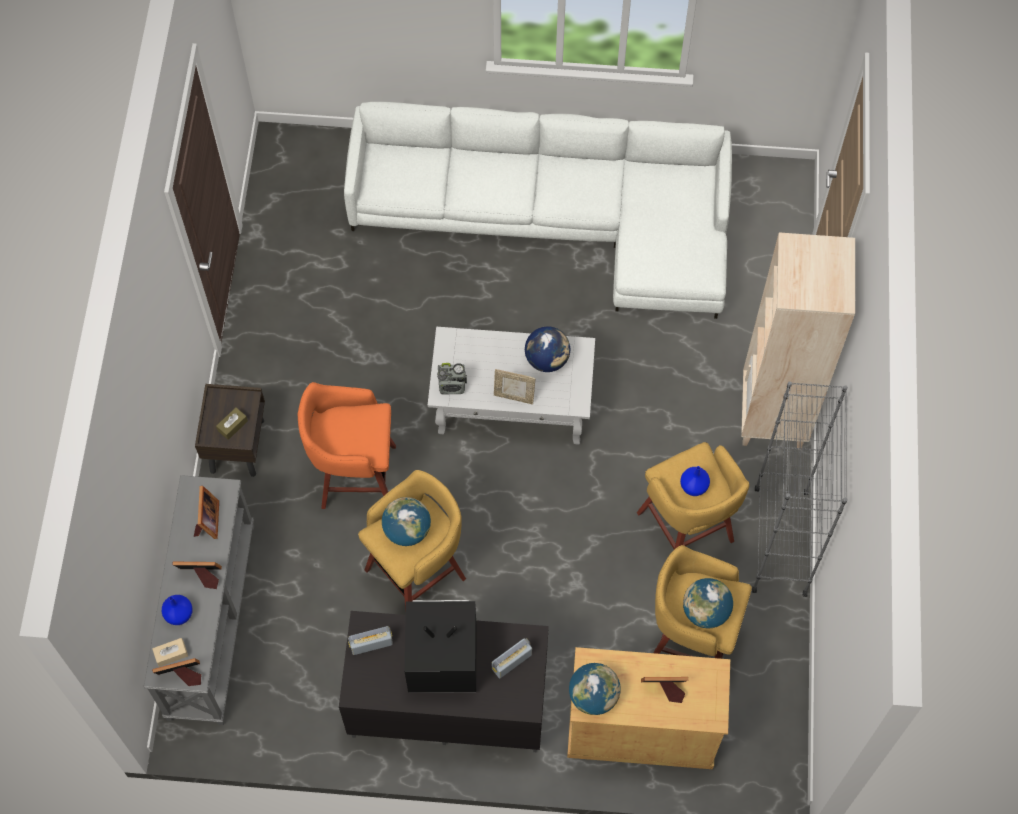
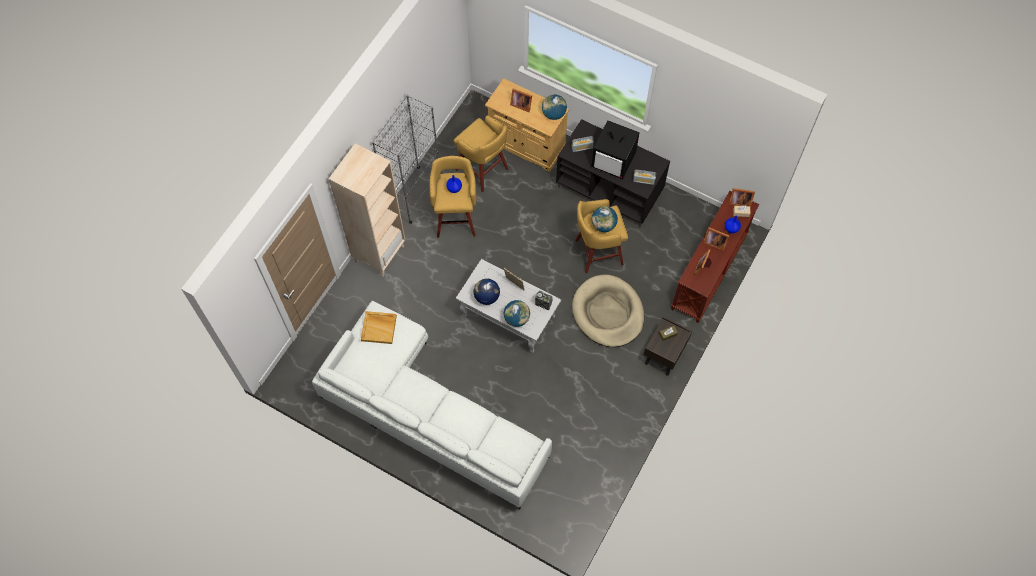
camera: 155 degrees left, 0 degrees up
(210, 620) = (709, 272): grey console table -> brown console table
(355, 476) = (608, 313): orange stool -> beige dog bed
(684, 251) = (379, 328): none -> beige tray
(705, 611) = (482, 134): globe -> globe (516, 318)

